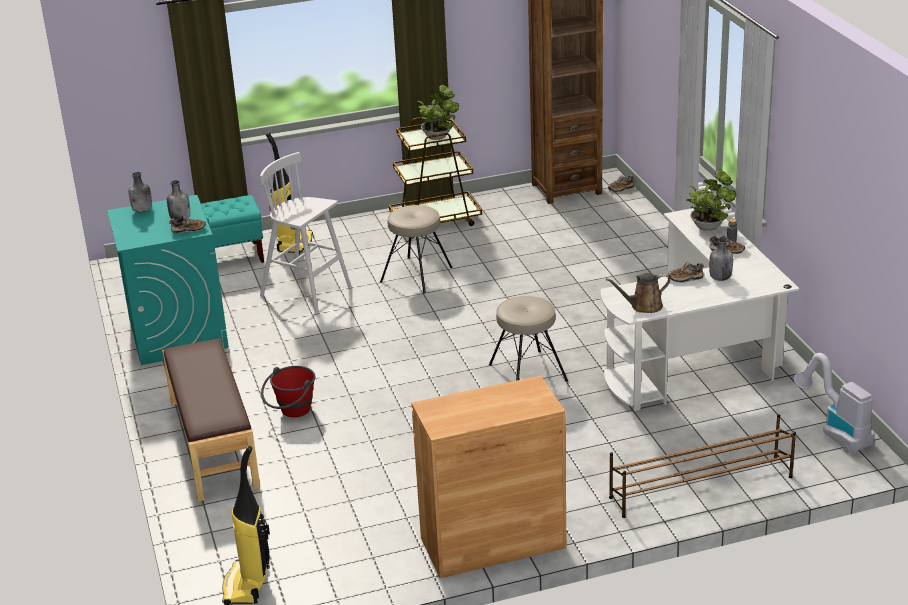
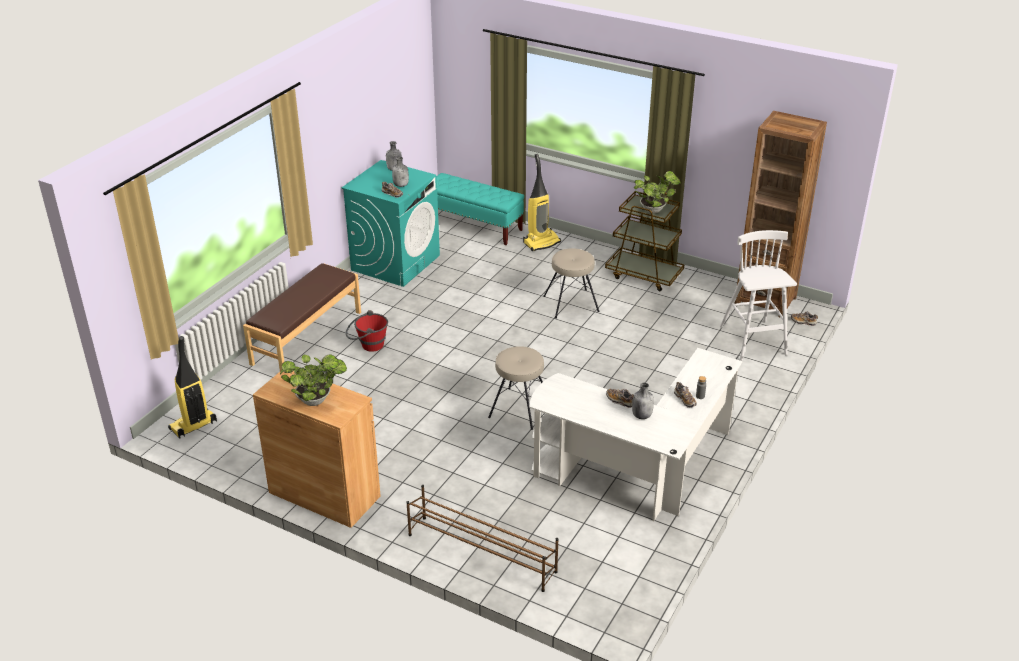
camera: 45 degrees right, 5 degrees up
(307, 292) = (495, 278): white stool -> white stool (753, 341)
(643, 306) = (558, 401): brown watering can -> none
(708, 226) = (709, 375): potted plant -> potted plant (316, 400)
(834, 430) = (627, 584): vacuum cleaner -> none

